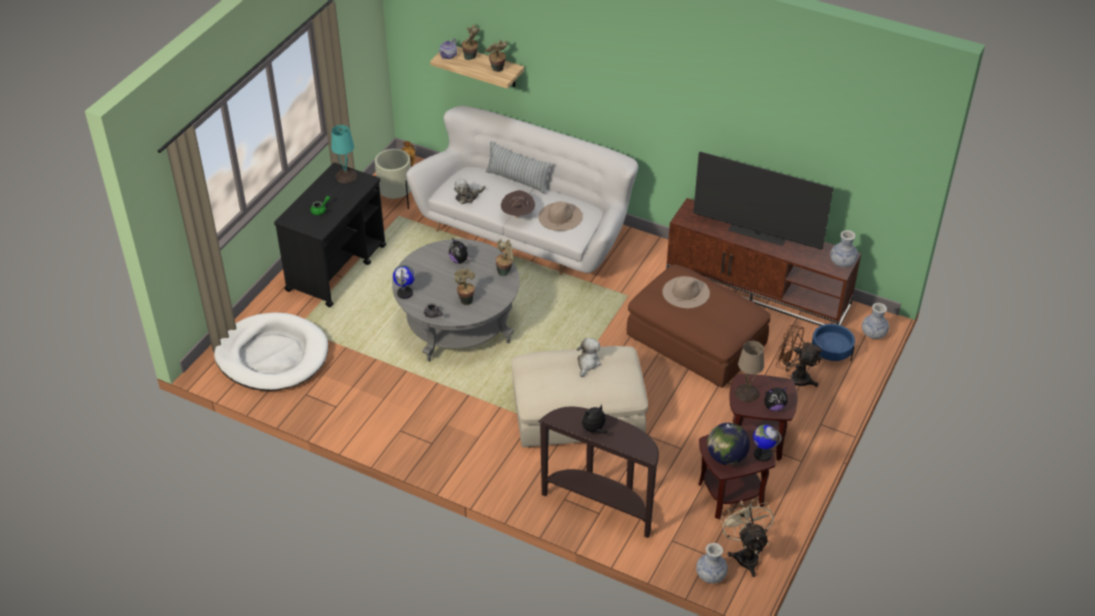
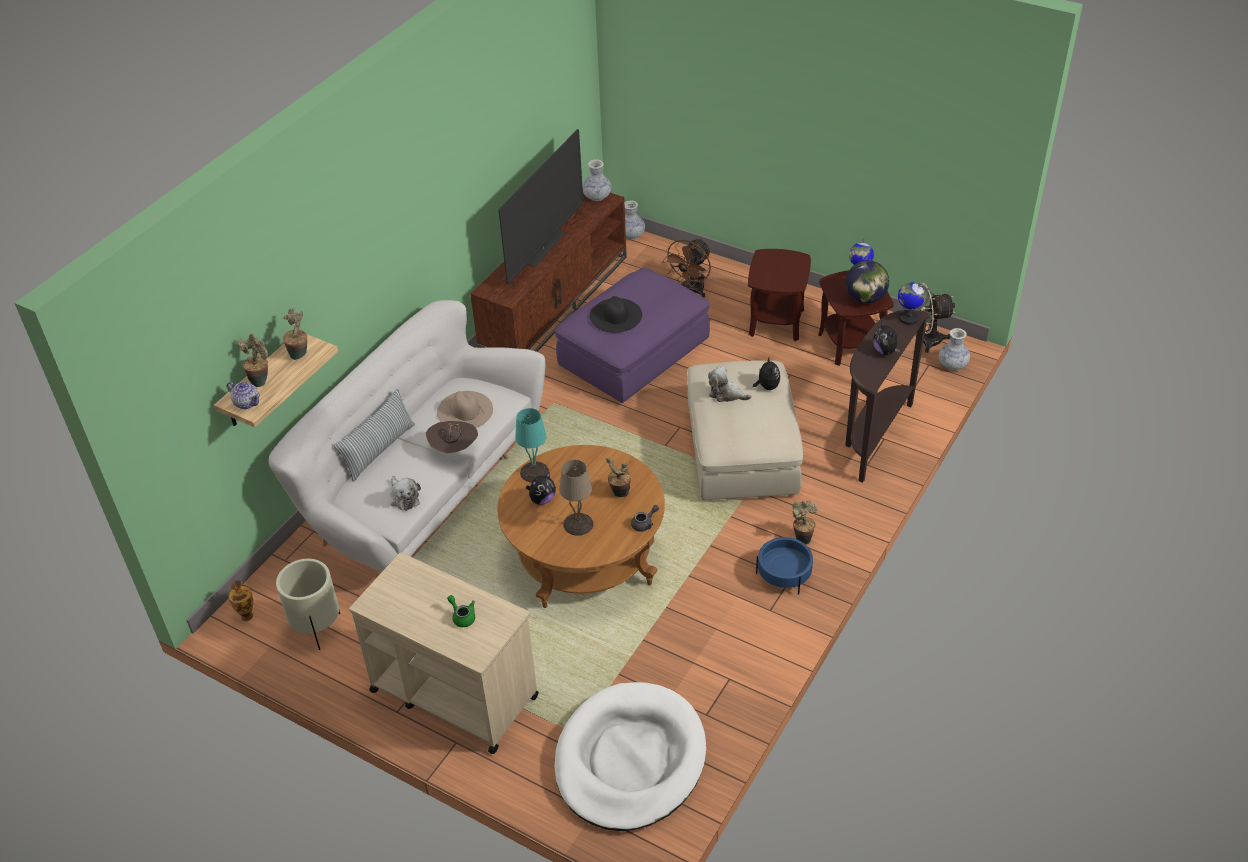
camera: 85 degrees left, 0 degrees up
(337, 268) = (453, 693): black cart -> beige cart
(346, 175) = (386, 591): turquoise table lamp -> turquoise table lamp (533, 472)
(405, 293) = (600, 553): globe -> globe (908, 318)
(458, 324) = (584, 555): grey coffee table -> brown coffee table
(505, 272) = (569, 457): potted plant -> potted plant (802, 537)
(686, 292) = (615, 315): beige hat -> black hat
(697, 342) = (634, 353): brown ottoman -> purple ottoman
(746, 393) = (776, 279): beige table lamp -> beige table lamp (579, 524)
(774, 407) = (794, 264): plush toy -> plush toy (767, 386)
(831, 352) = (656, 264): blue planter -> blue planter (784, 575)

